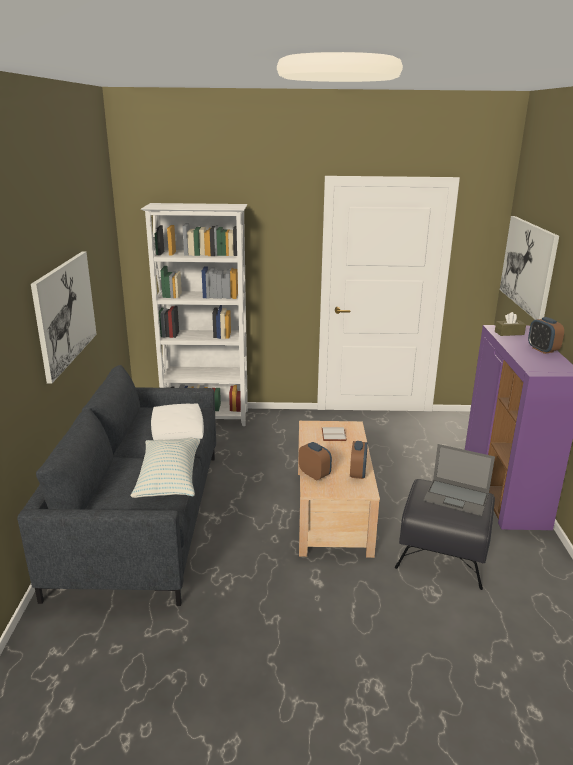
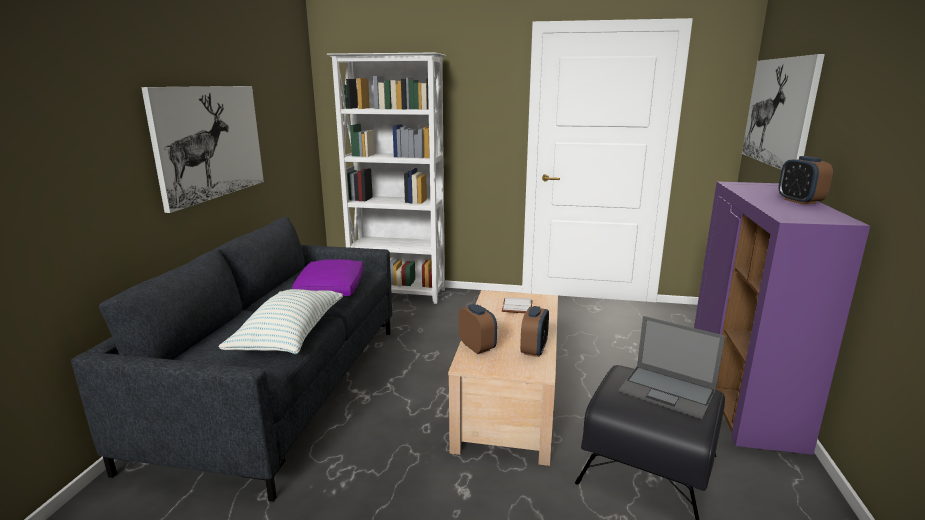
camera: 10 degrees right, 5 degrees down
(177, 431) = (330, 289): white pillow -> purple pillow
(509, 333) = (752, 187): brown tissue box -> none

